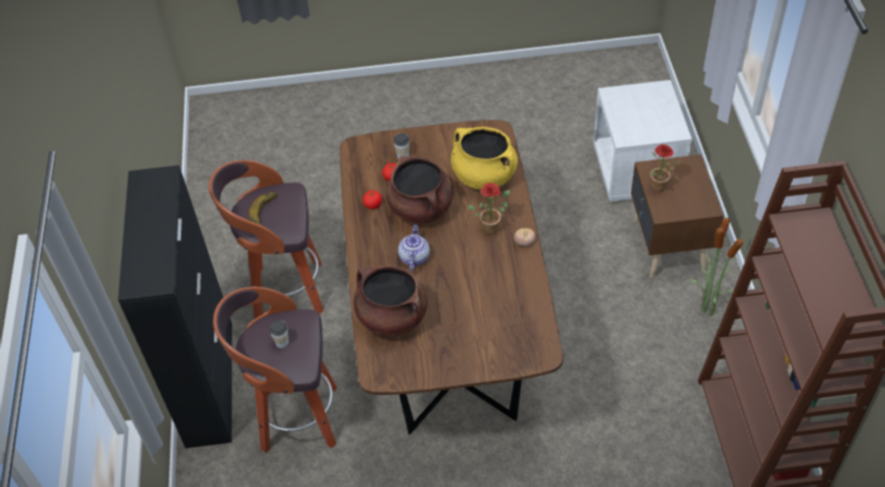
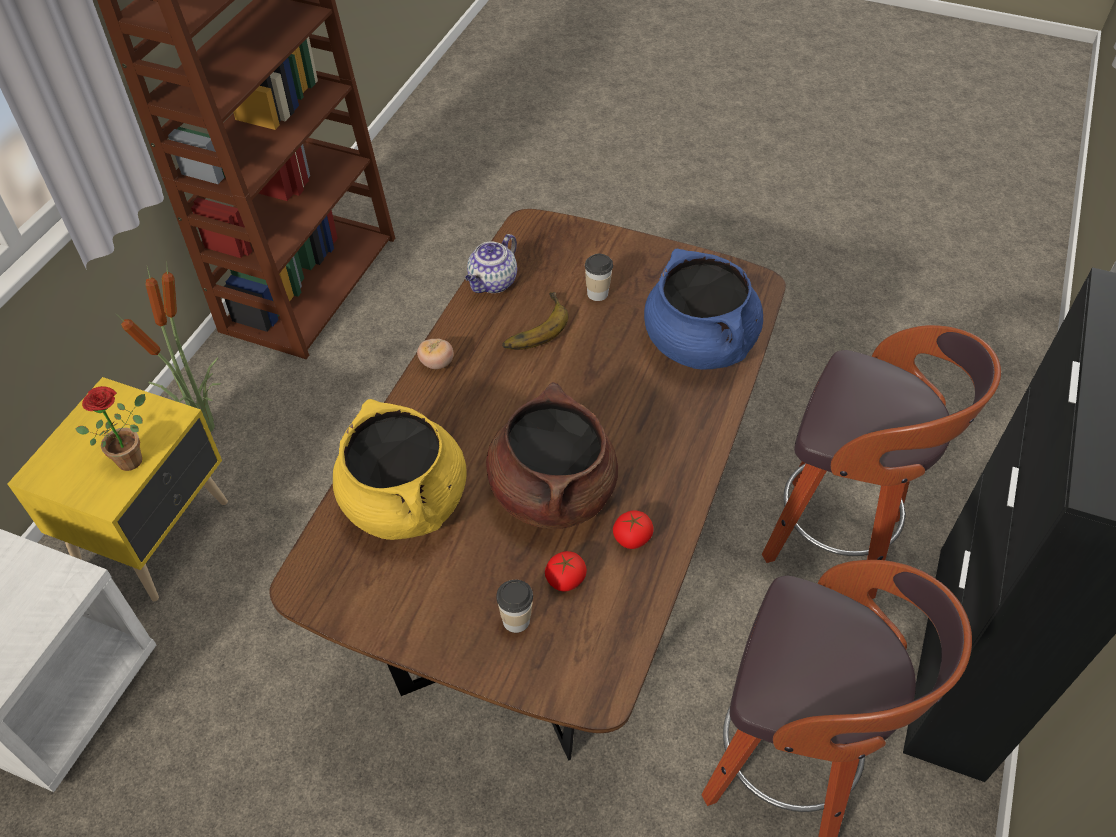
camera: 155 degrees left, 0 degrees up
(268, 212) = (830, 655): banana -> banana (532, 326)
(282, 342) = (874, 407): cup -> cup (597, 293)
(391, 317) = (699, 344): brown cooking pot -> blue cooking pot
(414, 257) = (616, 414): teapot -> teapot (492, 283)
(492, 226) = (463, 408): potted plant -> none
(667, 247) = (158, 534): brown nightstand -> yellow nightstand

